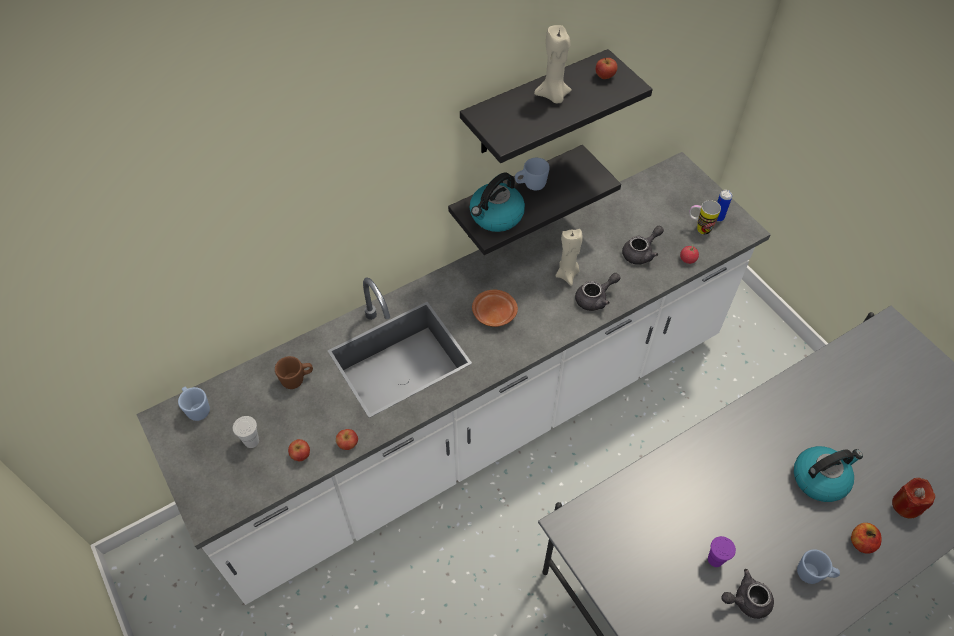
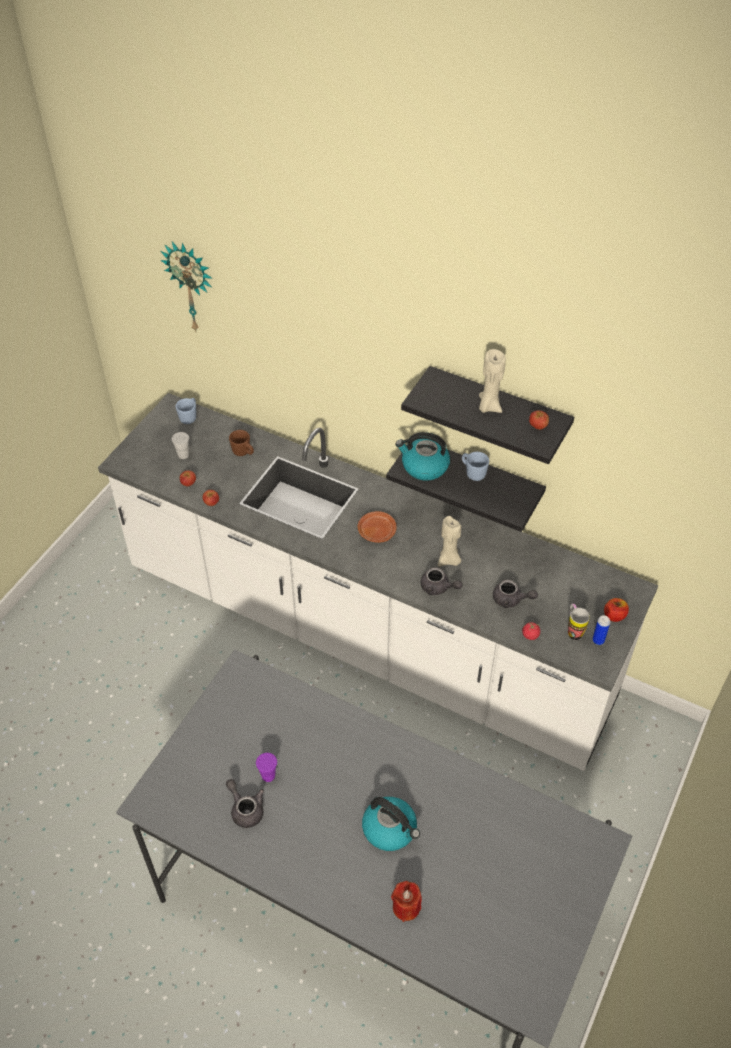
camera: 60 degrees right, 5 degrees down
(127, 257) = (192, 286): none -> wall clock
(813, 574) = (295, 851): blue mug -> none
(861, 542) = (346, 880): apple -> apple (614, 615)

